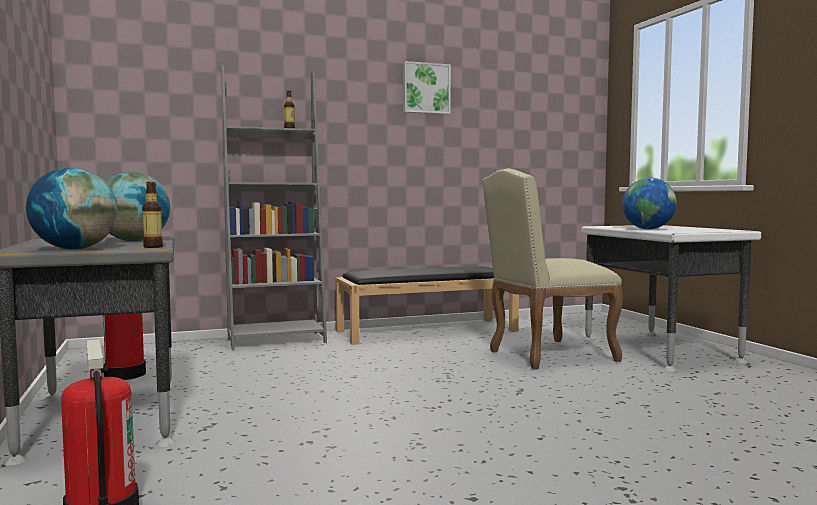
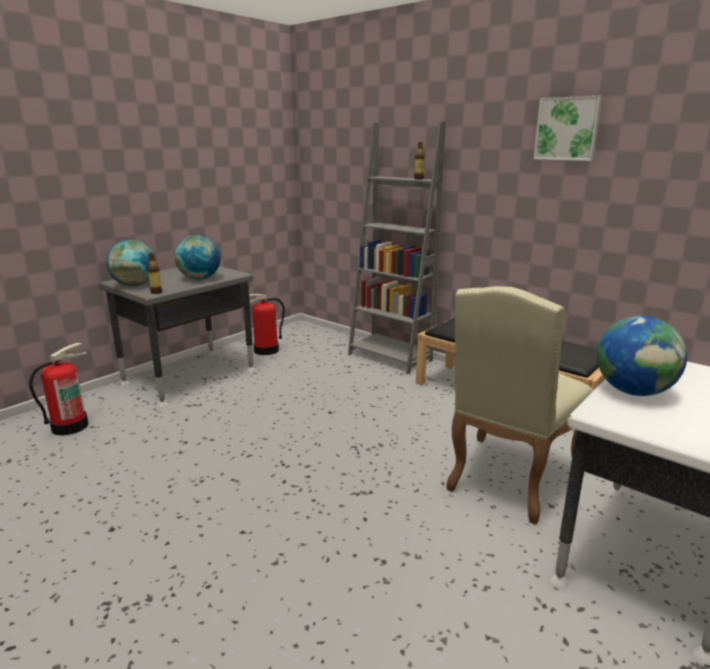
camera: 60 degrees right, 15 degrees up
(547, 355) = (508, 480): beige chair -> beige chair turned 90 degrees counterclockwise

